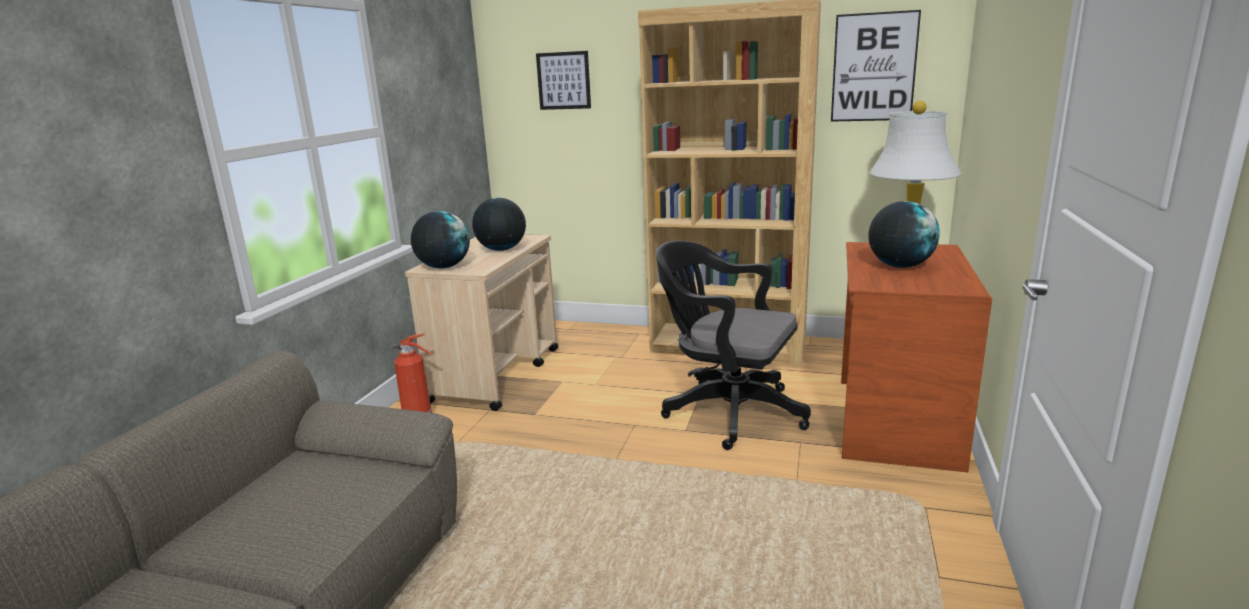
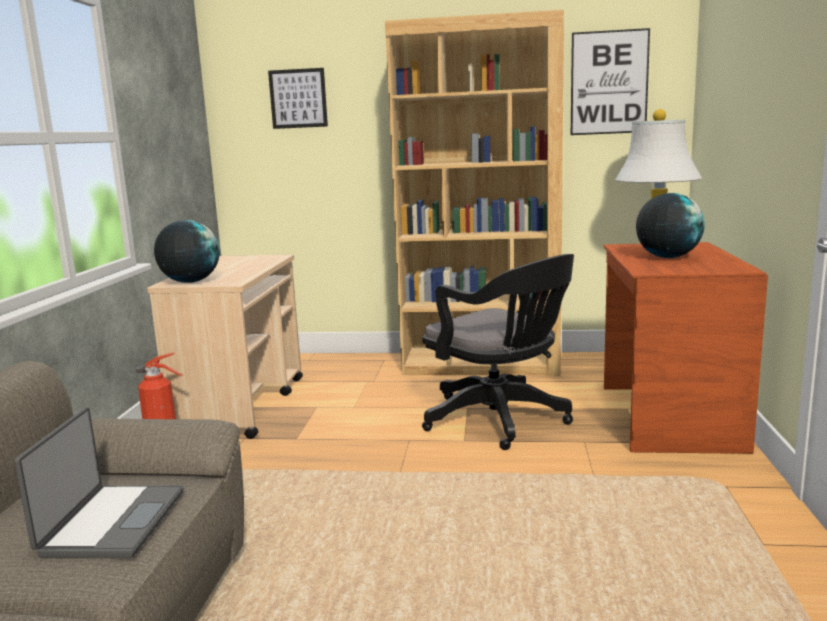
camera: 10 degrees left, 5 degrees down
(326, 506) = (111, 522): none -> laptop
(501, 250) = (247, 266): globe -> none
(727, 411) = (501, 421): black office chair -> black office chair turned 150 degrees counterclockwise

